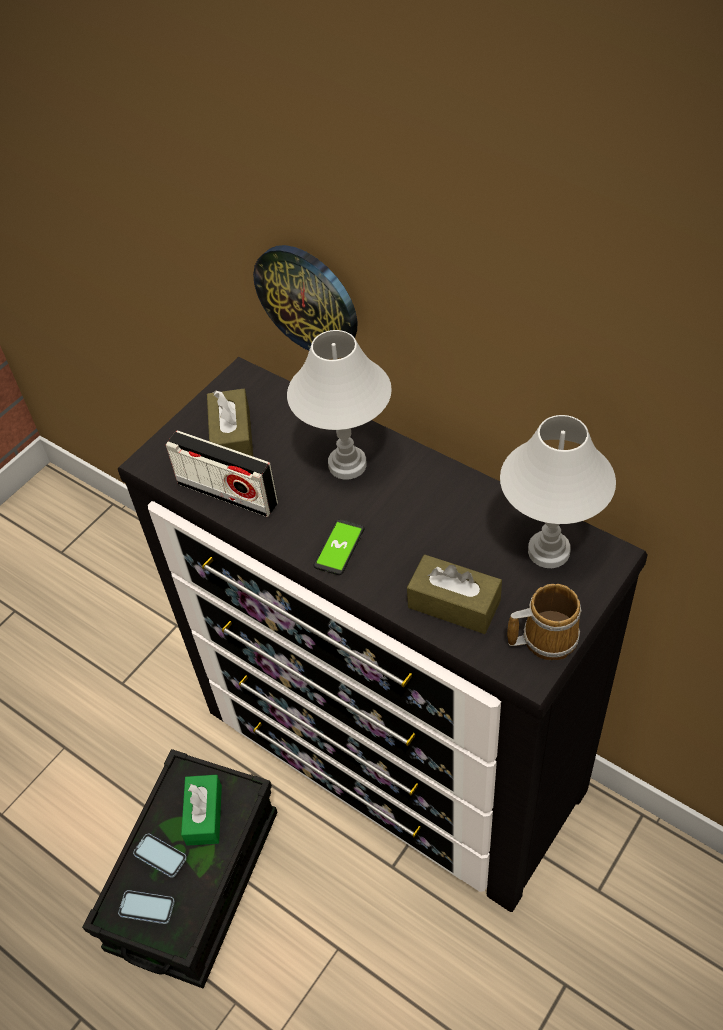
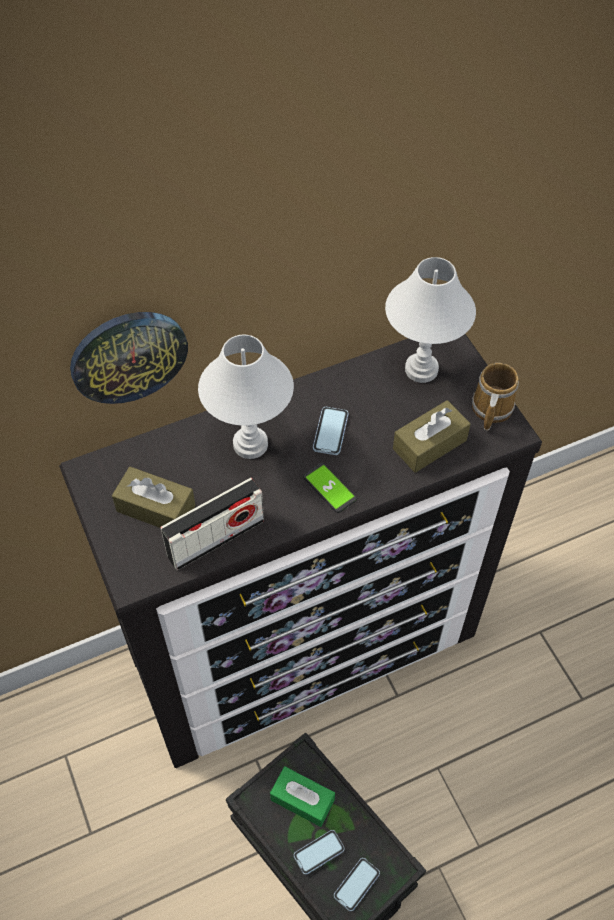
camera: 65 degrees left, 5 degrees up
(407, 516) = (330, 432): none -> phone

